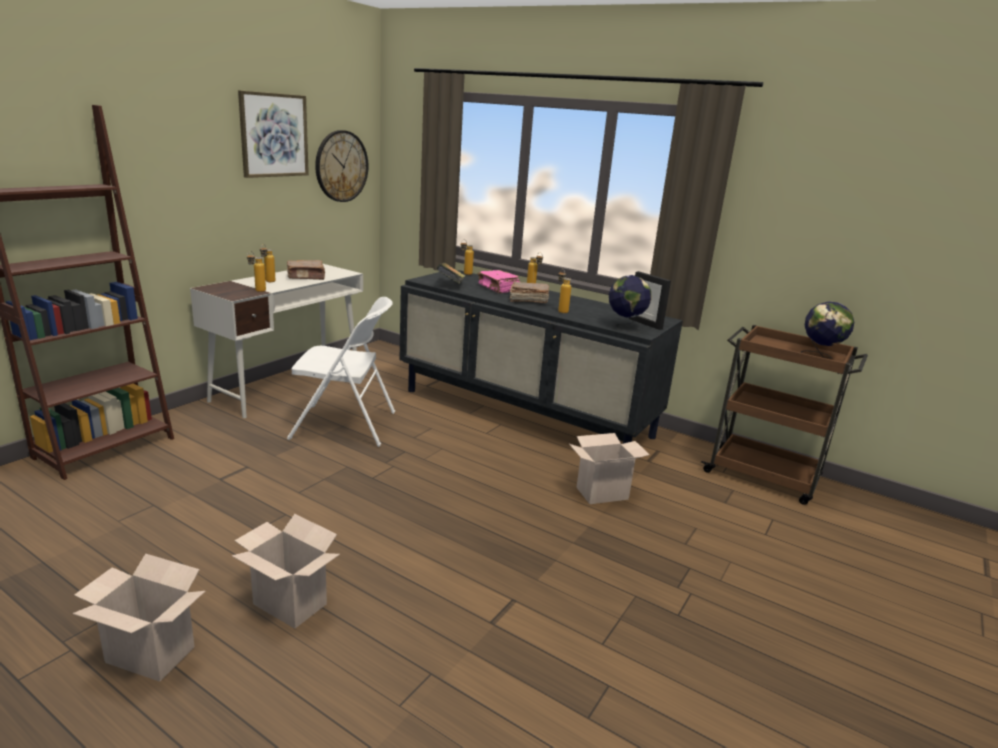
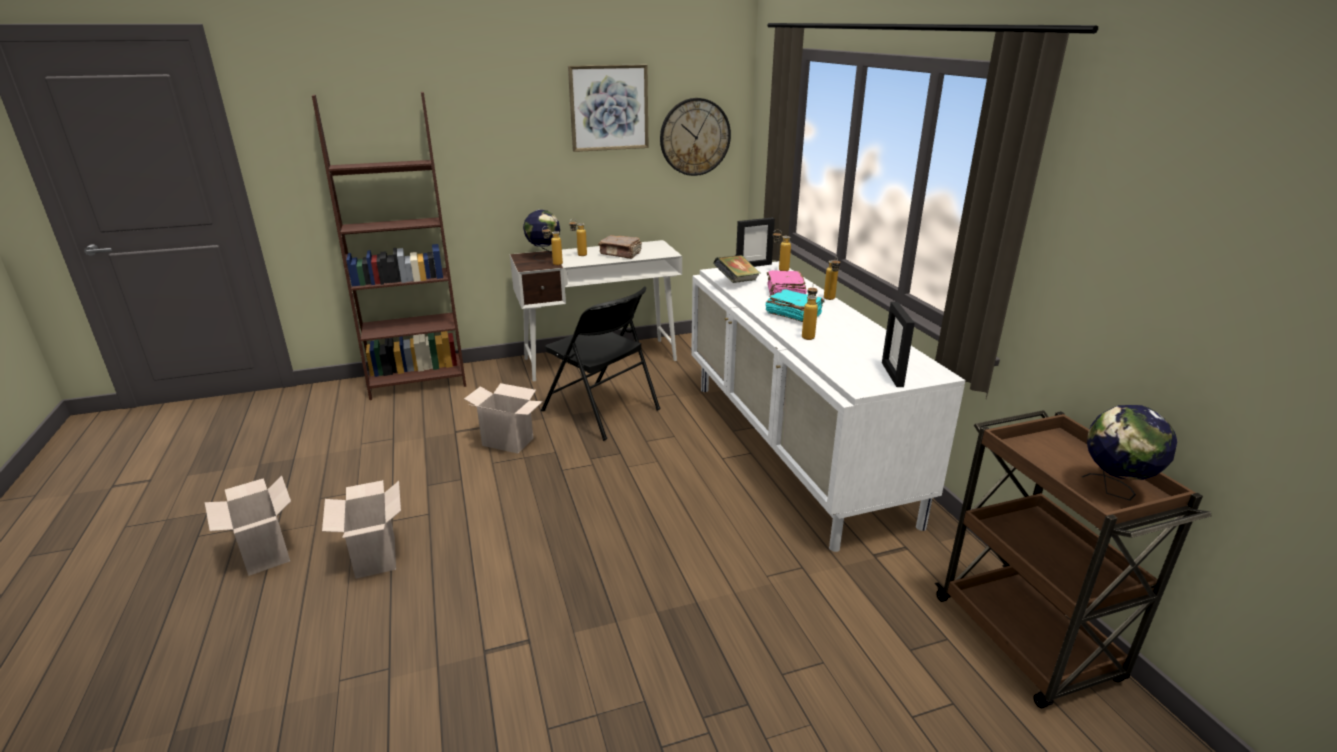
camera: 40 degrees right, 5 degrees up
(344, 425) = (600, 410): white chair -> black chair
(440, 273) = (753, 265): none -> picture frame
(524, 414) = (792, 449): black cabinet -> white cabinet
(528, 300) = (793, 314): brown book -> turquoise book
(603, 492) = (763, 571): cardboard box -> cardboard box (510, 441)
(625, 327) = (851, 374): globe -> globe (544, 255)

